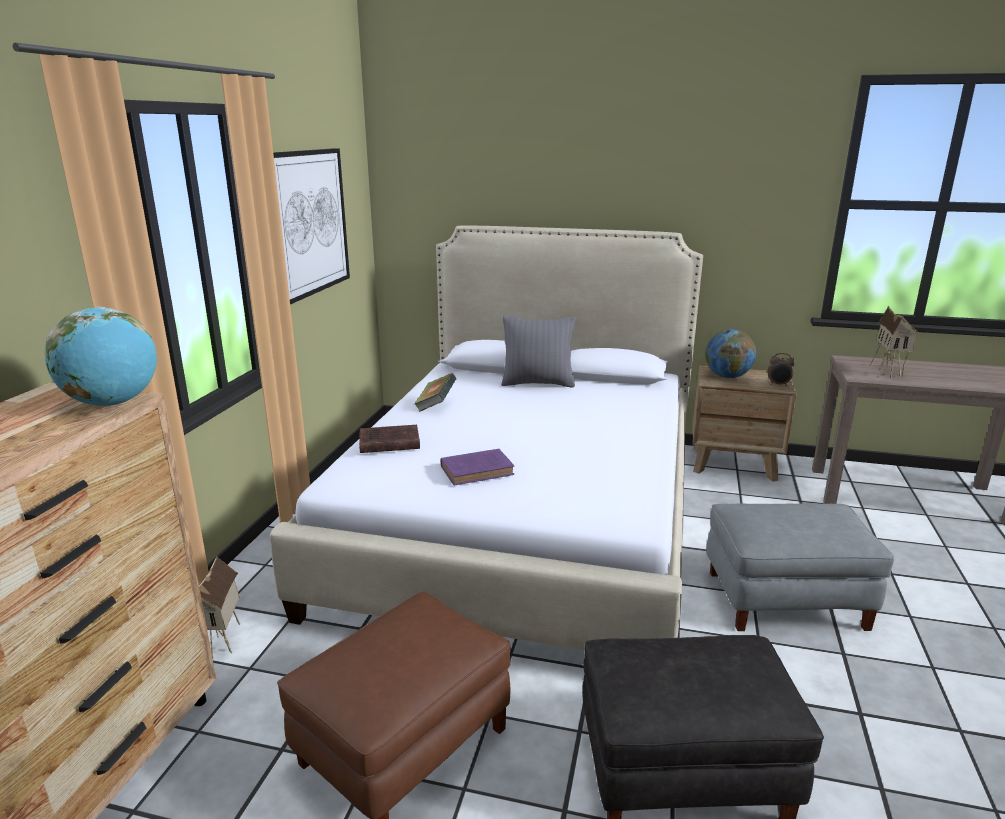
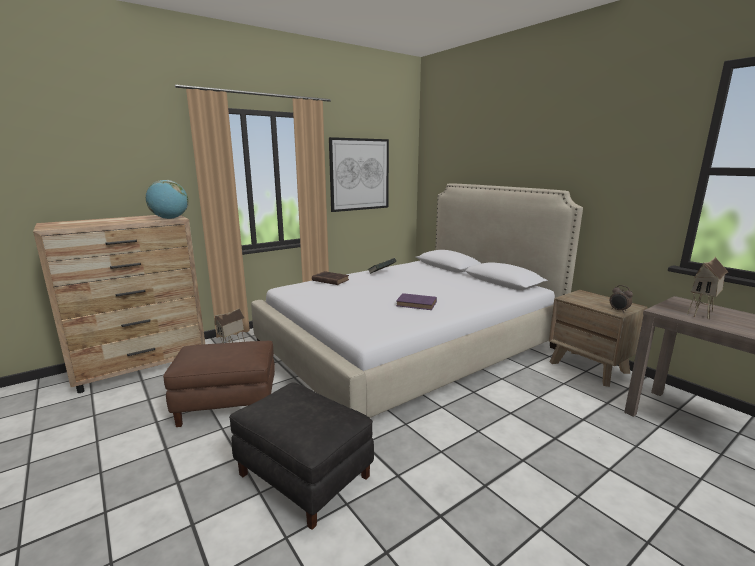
camera: 40 degrees right, 5 degrees down
(479, 470) = (343, 298): purple book -> purple book (417, 304)
(538, 383) = (452, 276): grey pillow -> none
(727, 376) = (587, 298): globe -> none
(785, 599) = (495, 443): grey ottoman -> none

